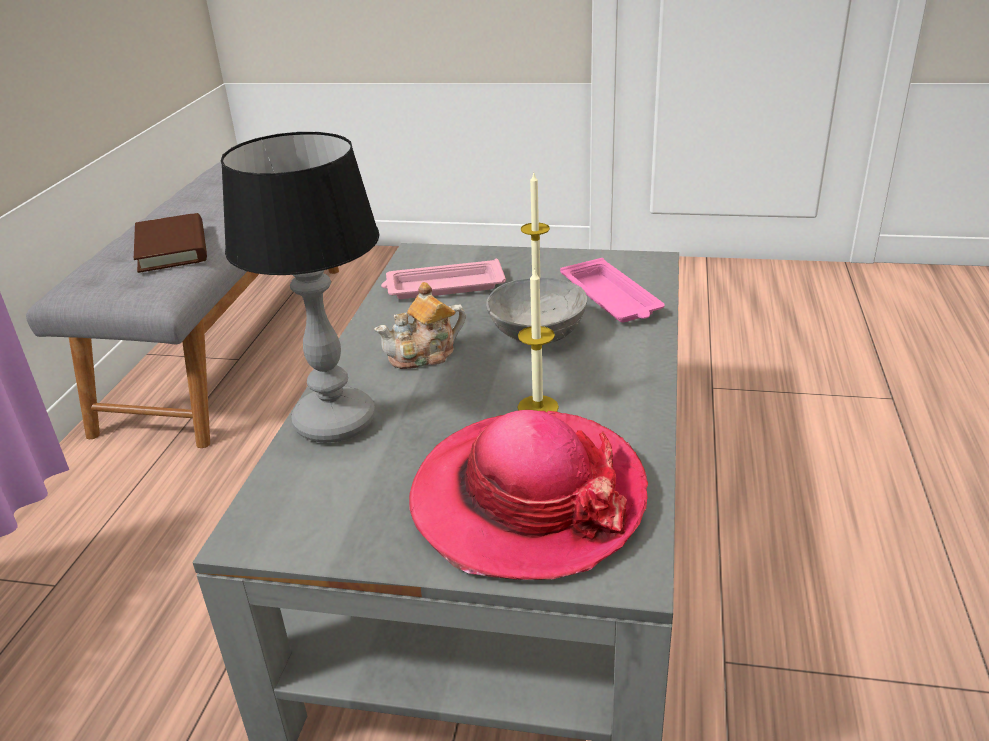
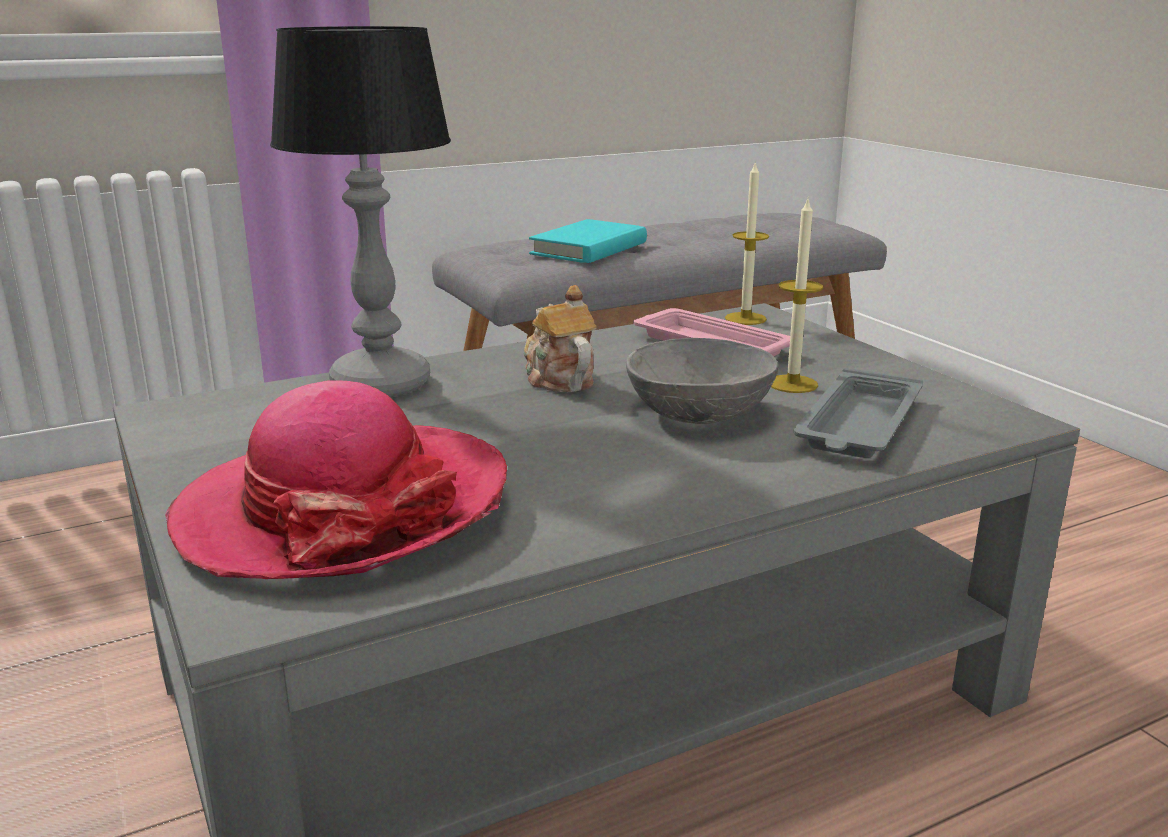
camera: 50 degrees right, 10 degrees down
(172, 248) = (589, 248): brown book -> turquoise book
(424, 355) = (558, 379): teapot -> teapot turned 45 degrees clockwise
(538, 407) = (536, 460): candle -> candle (745, 318)
(611, 298) = (858, 425): pink tray -> grey tray

